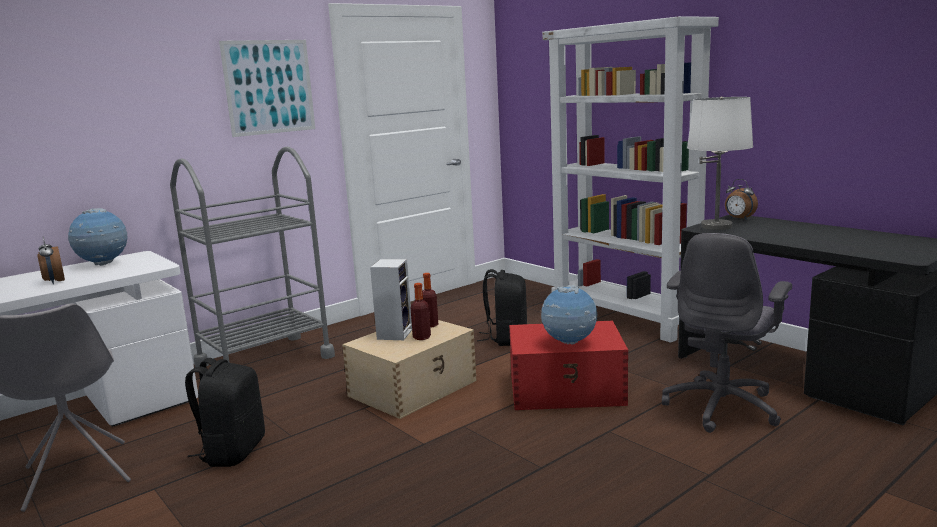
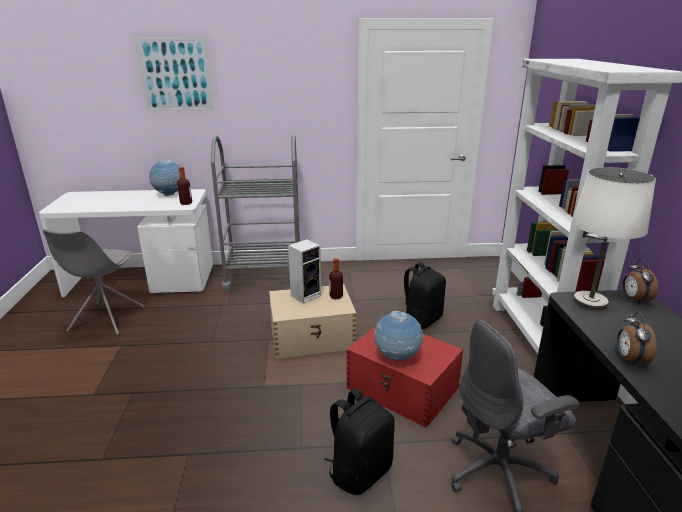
camera: 35 degrees right, 10 degrees up
(54, 281) = (131, 202): alarm clock -> alarm clock (629, 359)
(232, 452) = (175, 338): black backpack -> black backpack (359, 471)
(269, 87) = (300, 85): picture -> picture (175, 75)
(422, 337) = (316, 306): bottle -> bottle (186, 203)

